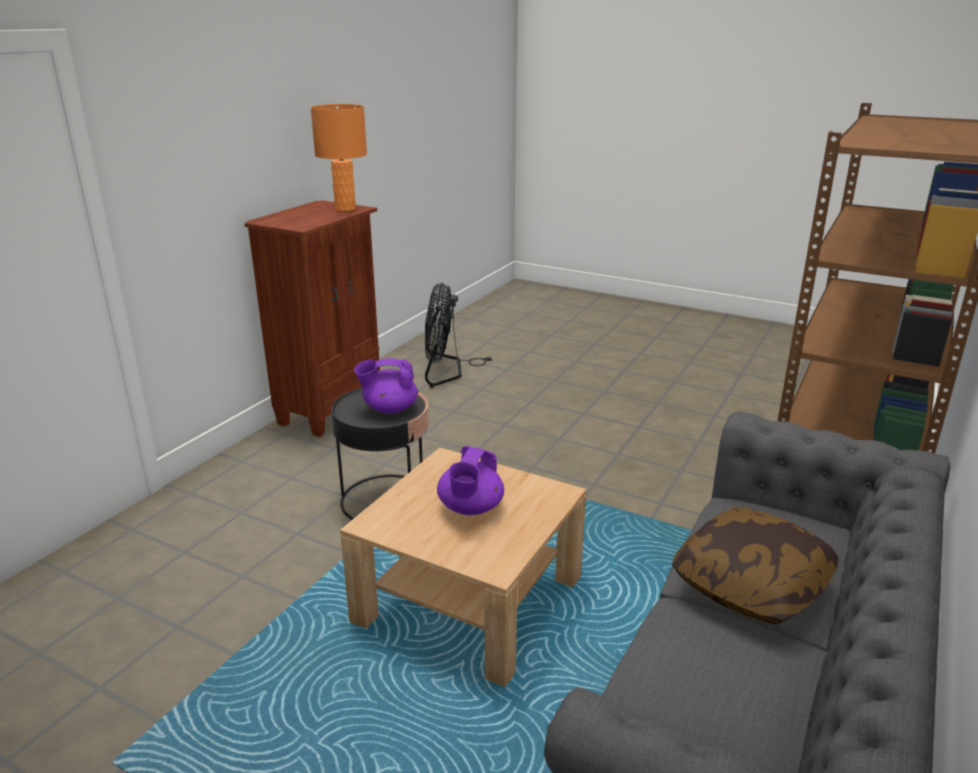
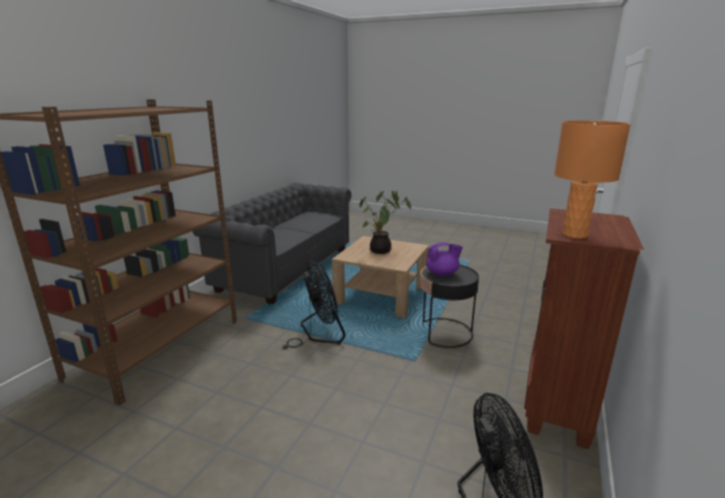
camera: 175 degrees right, 5 degrees down
(470, 508) = (381, 251): purple teapot -> potted plant
(601, 513) = (316, 331): none -> black fan
(751, 584) = (285, 231): pillow -> none

